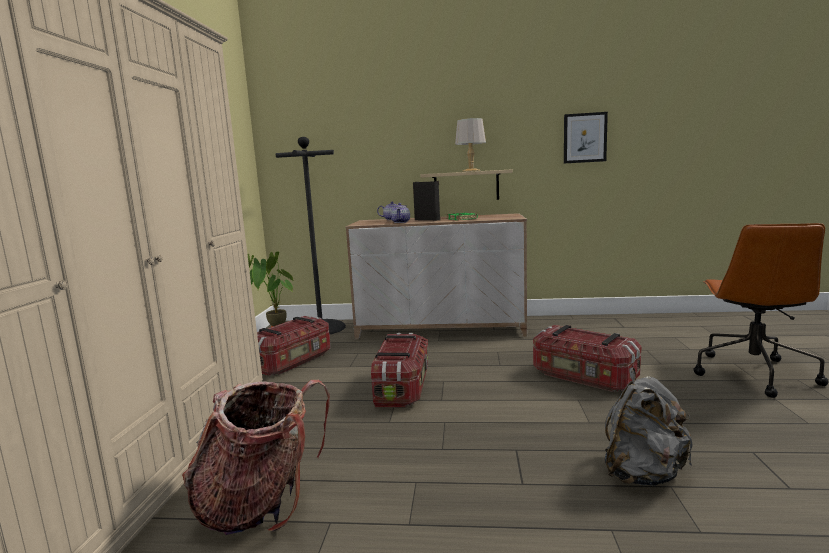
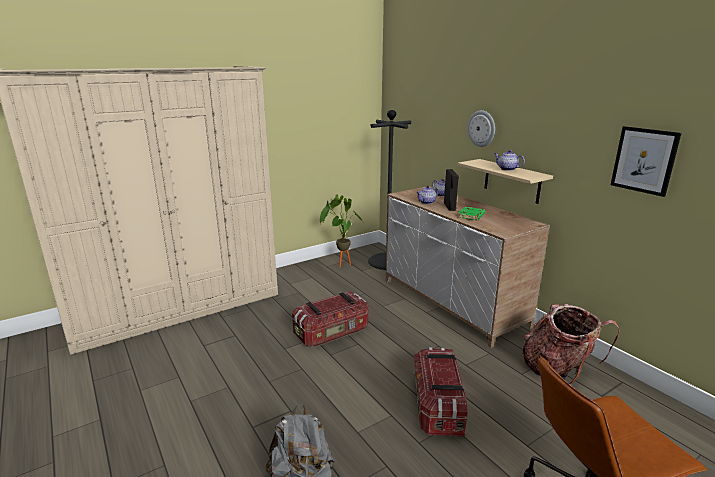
camera: 50 degrees right, 10 degrees up
(262, 504) = (181, 350): backpack -> backpack (558, 370)
(293, 362) = (327, 280): storage box -> none
(420, 143) = (481, 128): none -> wall clock
(471, 171) = (507, 169): grey table lamp -> teapot

